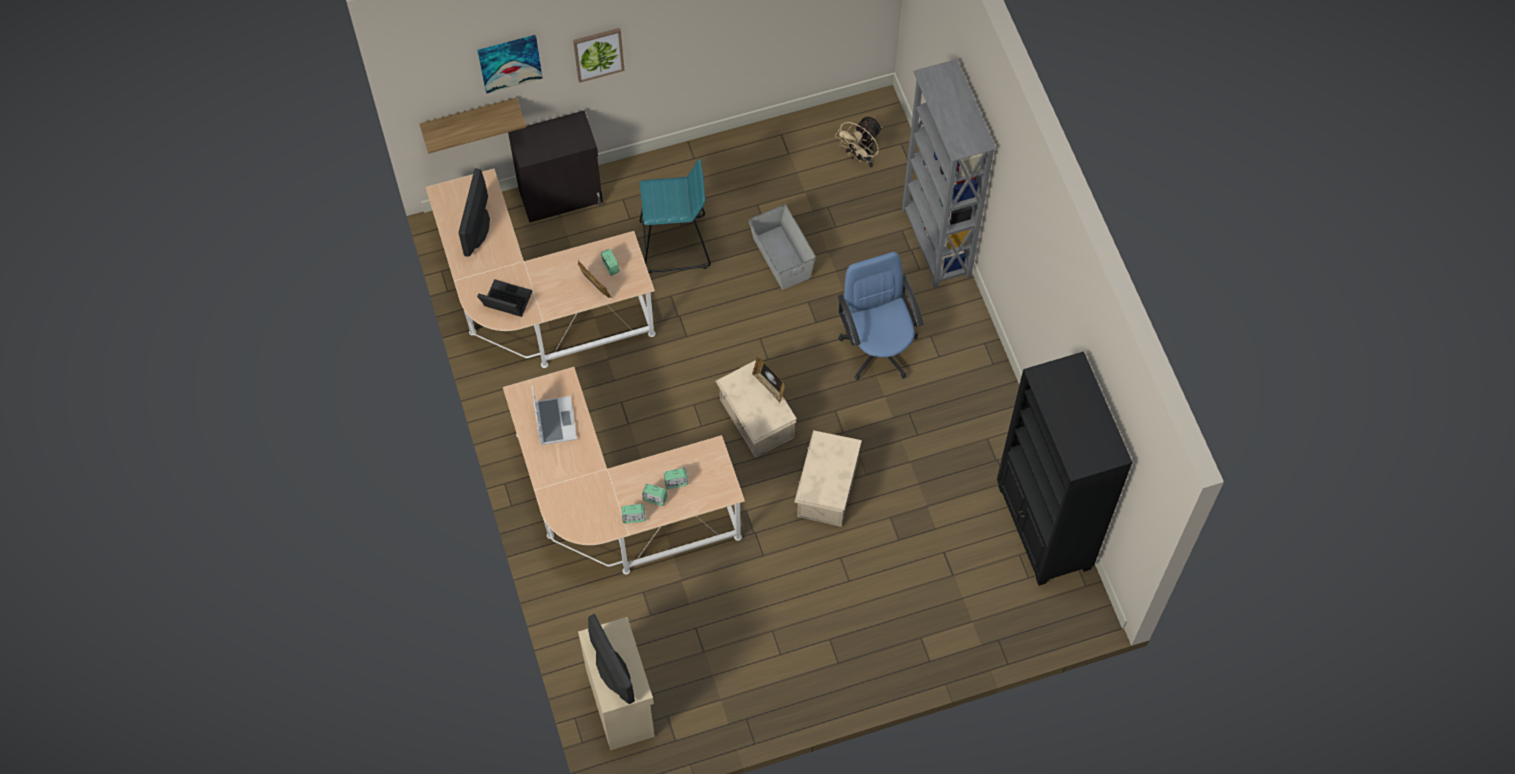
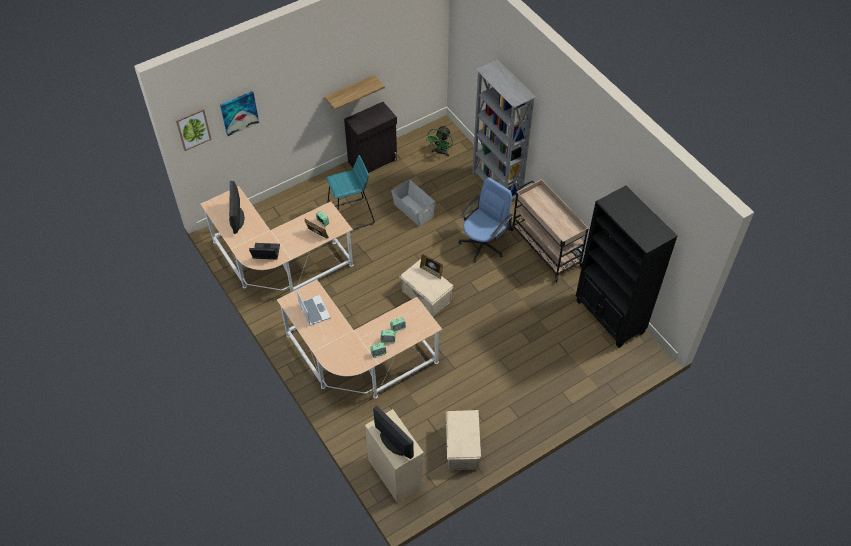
camera: 15 degrees left, 10 degrees down
(470, 119) = (219, 157): shelf -> shelf (350, 92)
(561, 196) = (277, 205): black cabinet -> black cabinet (373, 161)
(598, 53) = (289, 103): picture -> picture (193, 129)
(826, 488) = (479, 324): beige storage box -> beige storage box (461, 447)
(860, 157) = (440, 152): beige fan -> green fan
(878, 347) = (483, 244): blue office chair -> blue office chair turned 75 degrees clockwise
(979, 377) = (545, 247): none -> beige cart

